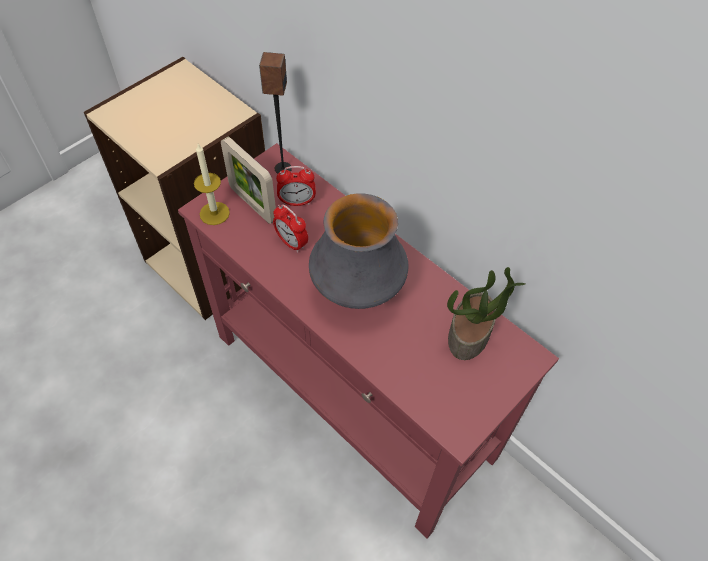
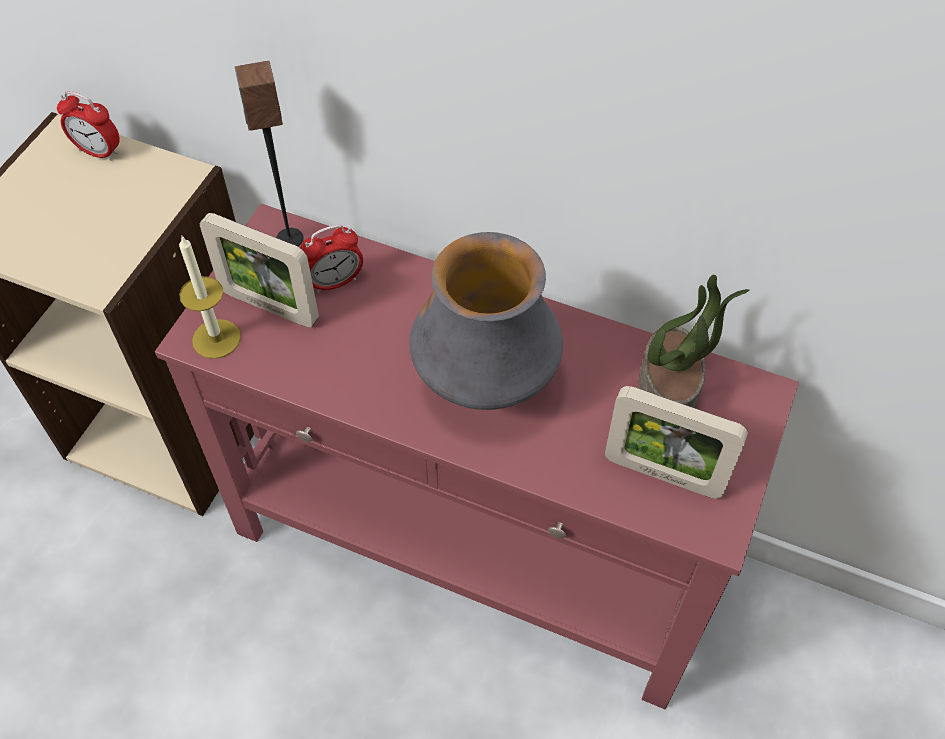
camera: 20 degrees left, 0 degrees up
(291, 243) = (356, 345): alarm clock -> alarm clock (98, 152)
(441, 385) = (663, 474): none -> picture frame

